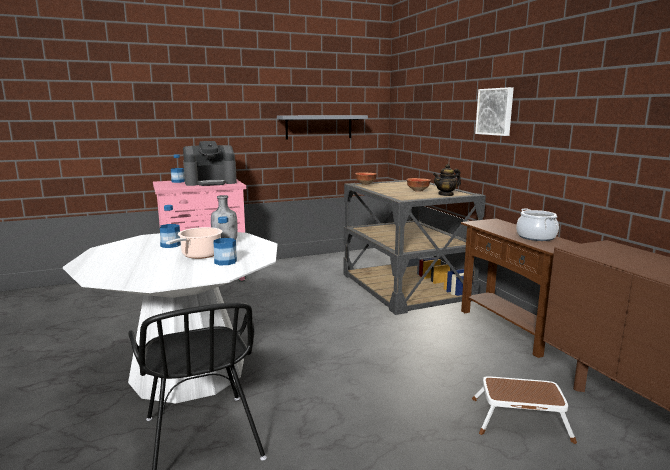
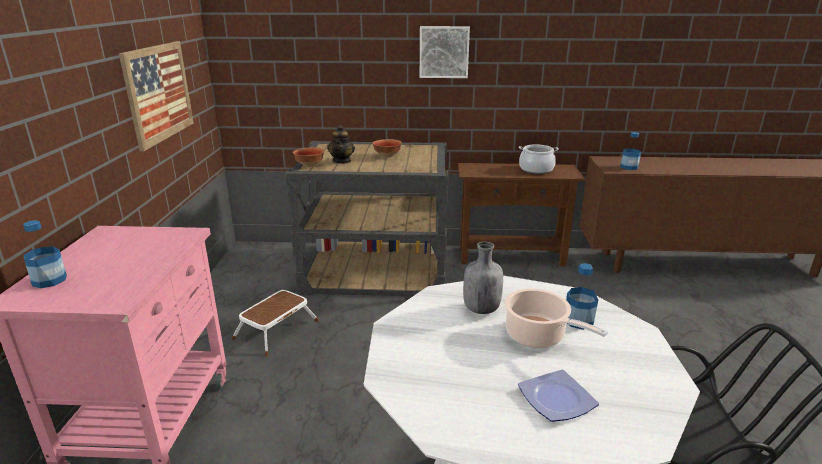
camera: 65 degrees left, 10 degrees up
(134, 262) = (554, 399): none -> plate
(170, 245) = (465, 356): bottle -> bottle (629, 167)
(211, 182) = (127, 250): coffee machine -> none
(319, 127) = (159, 92): grey shelf -> picture
(446, 194) = (423, 152): teapot -> teapot (342, 161)
(520, 420) = (653, 308): brown step ladder -> brown step ladder (276, 329)

